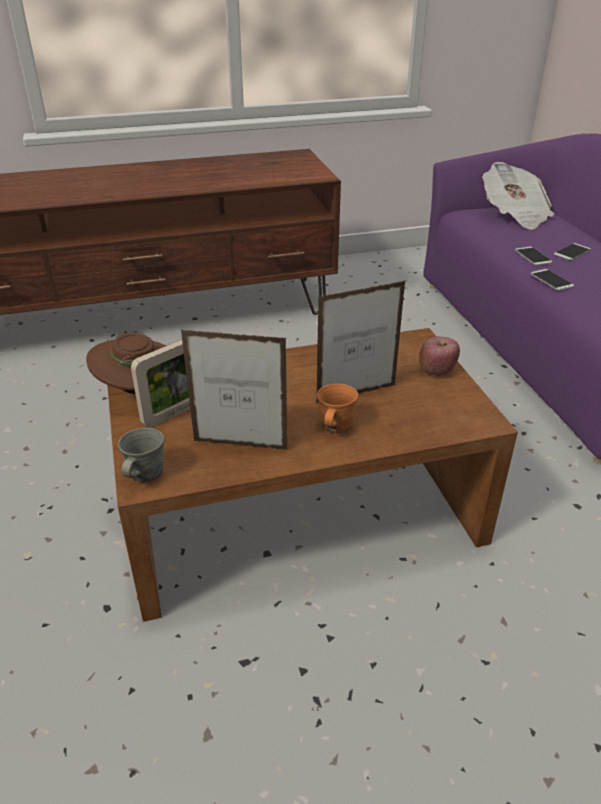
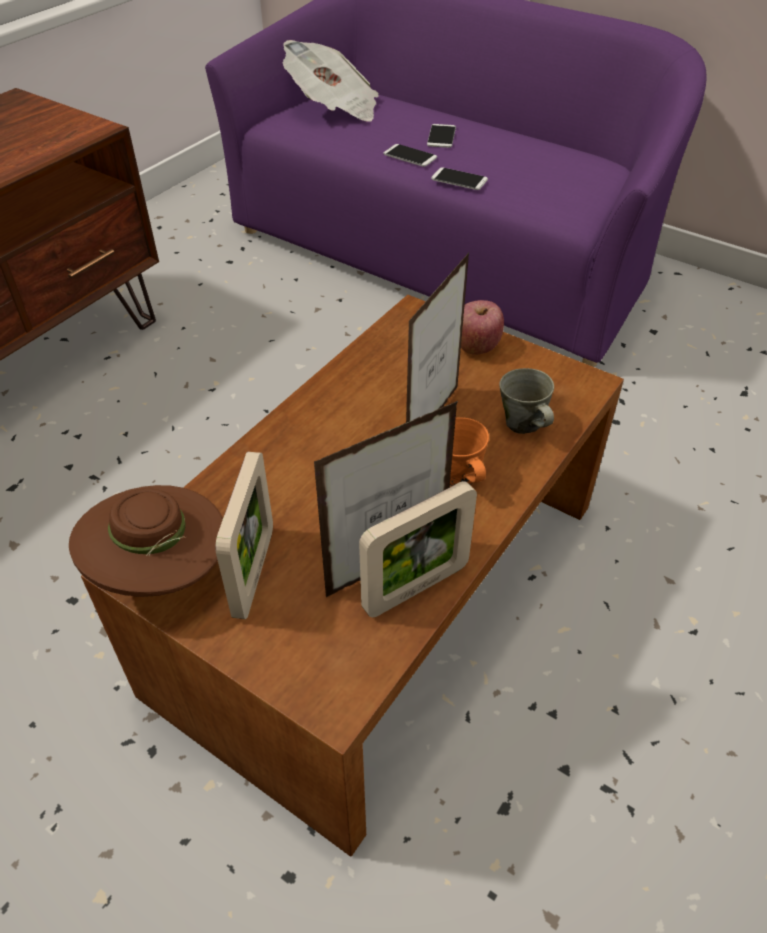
camera: 40 degrees left, 10 degrees up
(145, 474) = (323, 686): grey mug -> grey mug (524, 424)
(242, 462) = (416, 588): none -> picture frame

